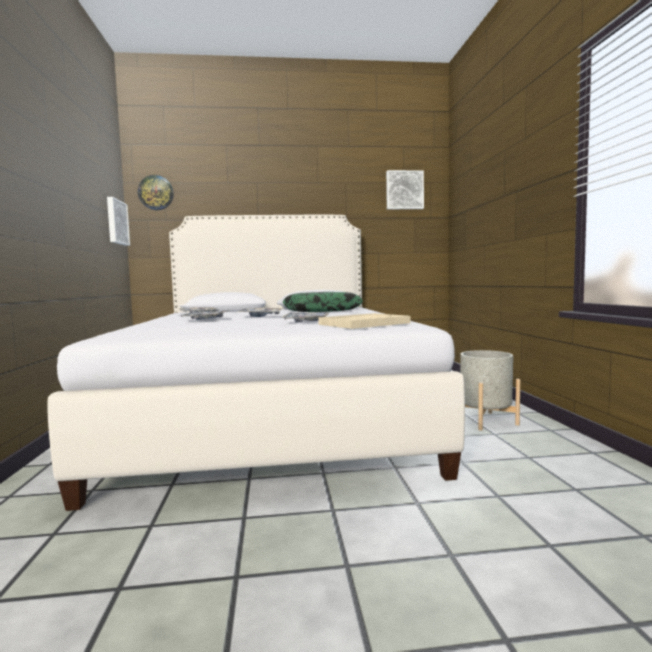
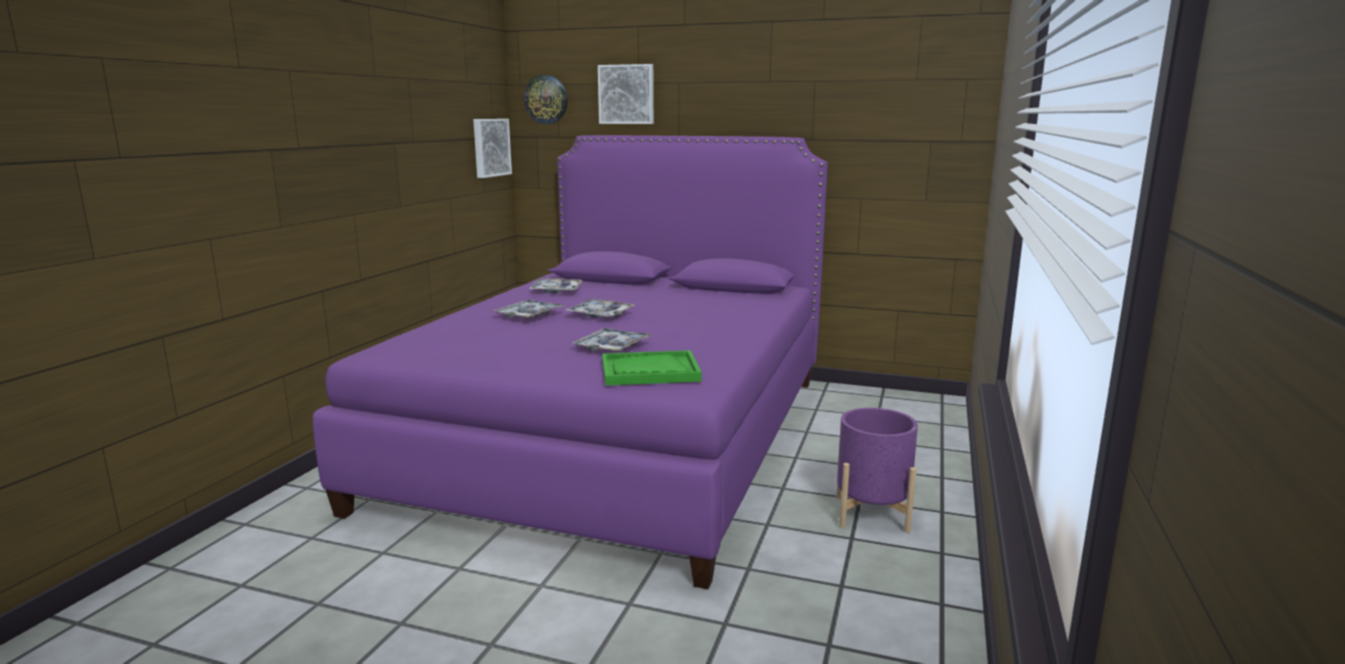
camera: 25 degrees right, 10 degrees up
(271, 414) = (618, 437): white bed -> purple bed
(322, 310) = (713, 303): pillow -> none
(363, 323) = (649, 371): beige tray -> green tray
(404, 190) = (915, 94): picture -> picture (627, 94)
(485, 420) = (871, 513): grey planter -> purple planter

